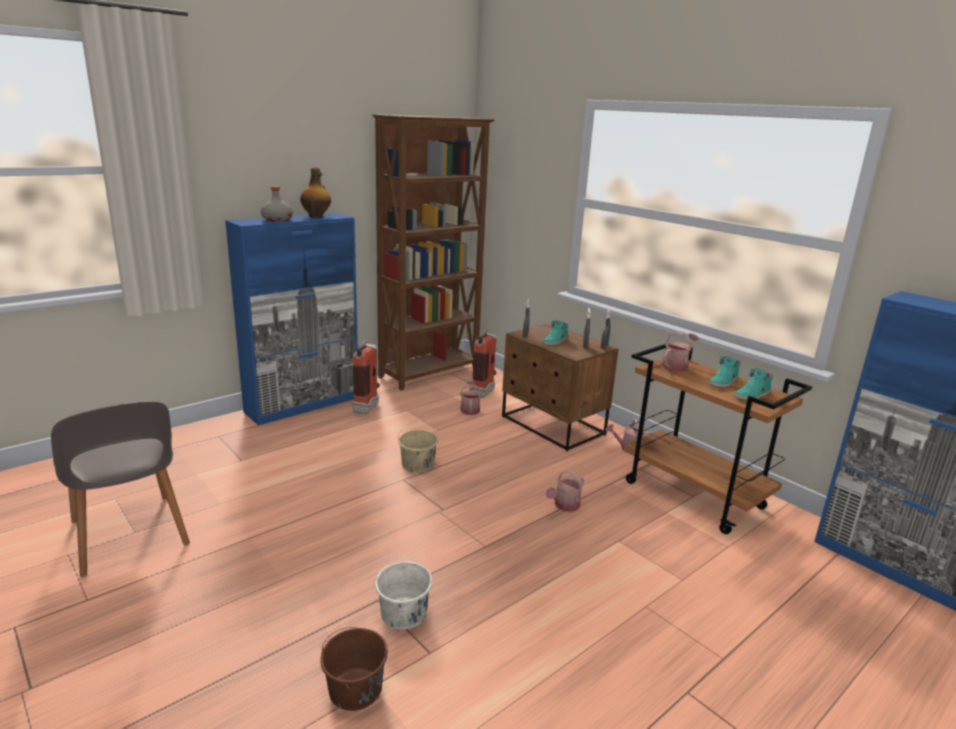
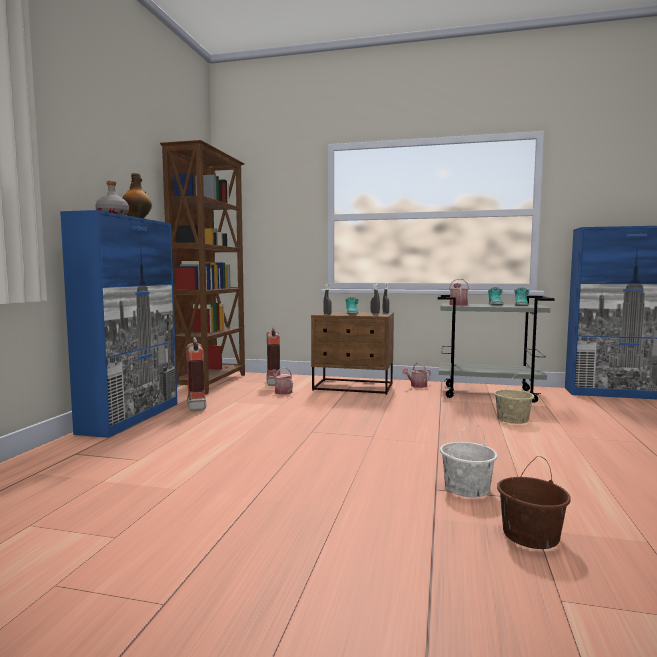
camera: 35 degrees left, 15 degrees down
(129, 535) = (112, 541): grey chair -> none
(418, 465) = (305, 422): beige bucket -> beige bucket (512, 419)
(564, 506) = (439, 414): watering can -> none
(695, 495) = (489, 393): brown cart -> grey cart

